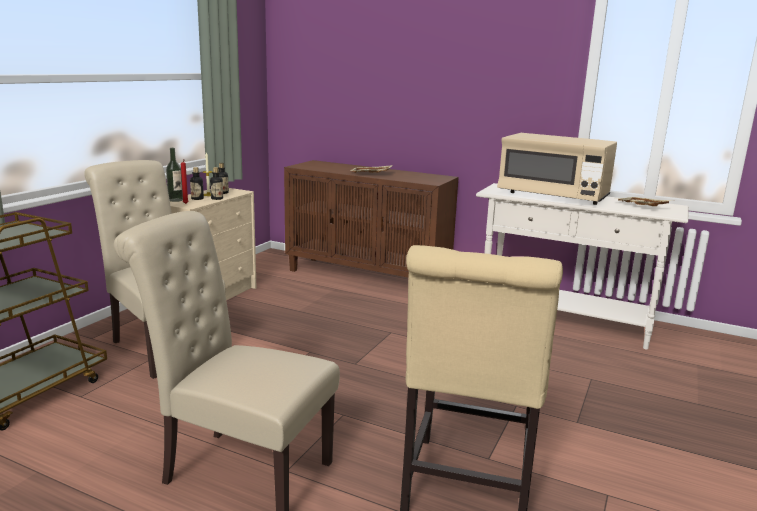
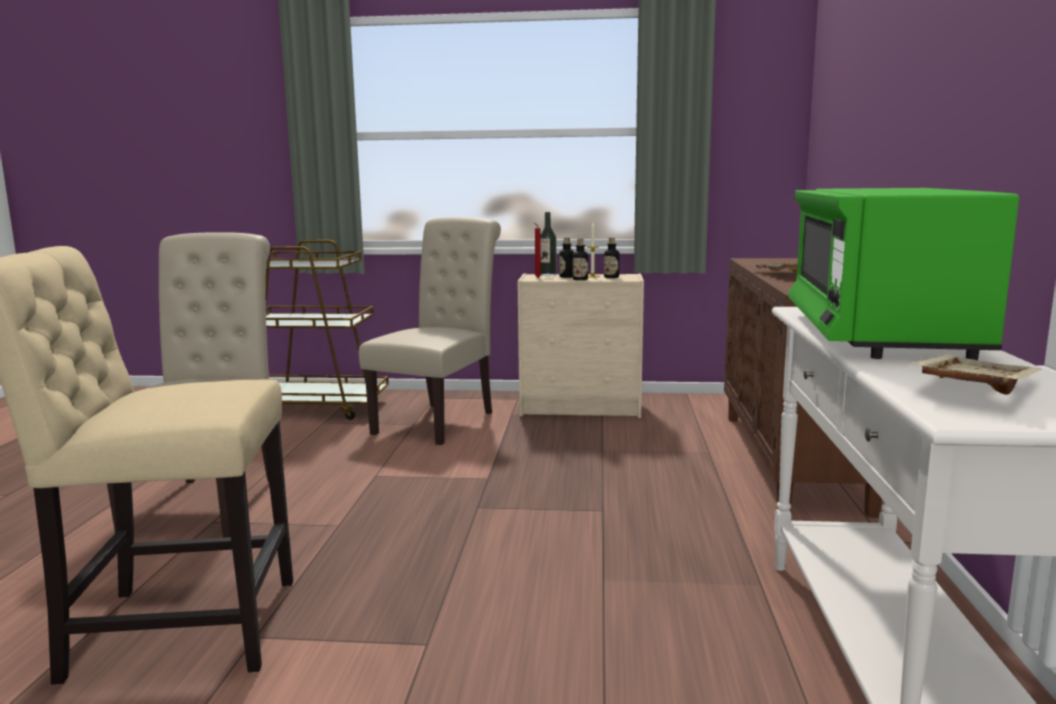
camera: 70 degrees right, 5 degrees down
(553, 196) = (878, 334): beige microwave -> green microwave

